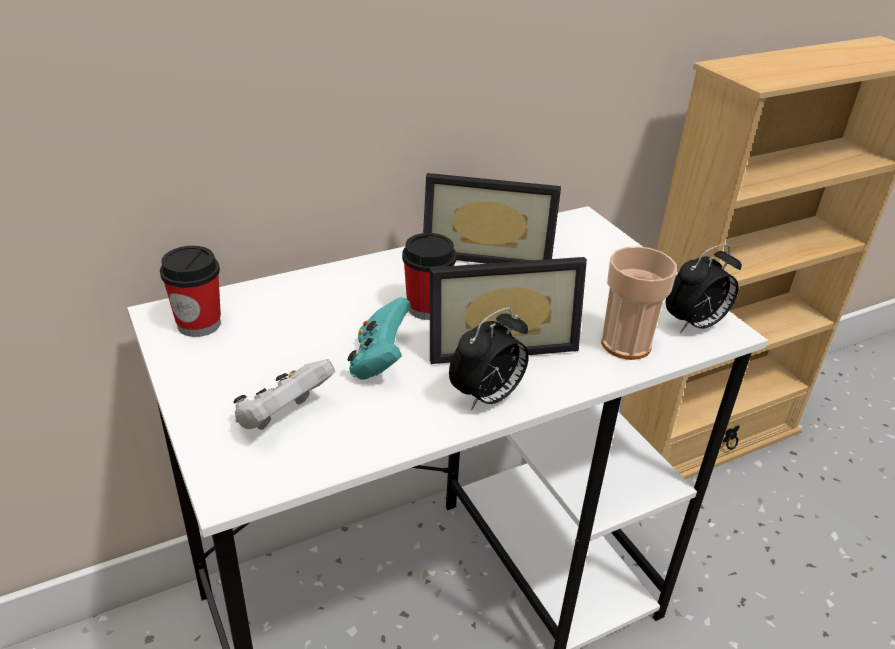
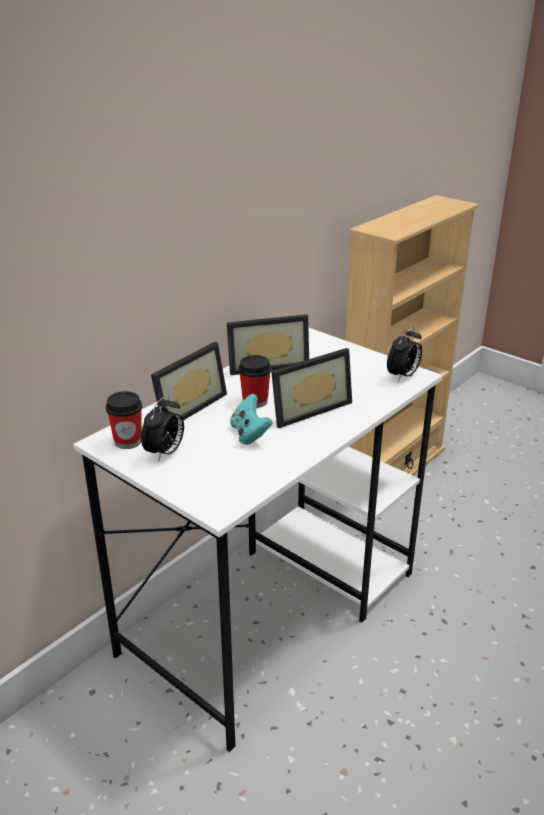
camera: 20 degrees left, 5 degrees down
(283, 417) = (219, 473): white game controller -> none
(320, 290) = (185, 407): none -> picture frame
(487, 397) = (320, 436): alarm clock -> alarm clock (165, 453)
(626, 344) = (374, 394): cup -> none

